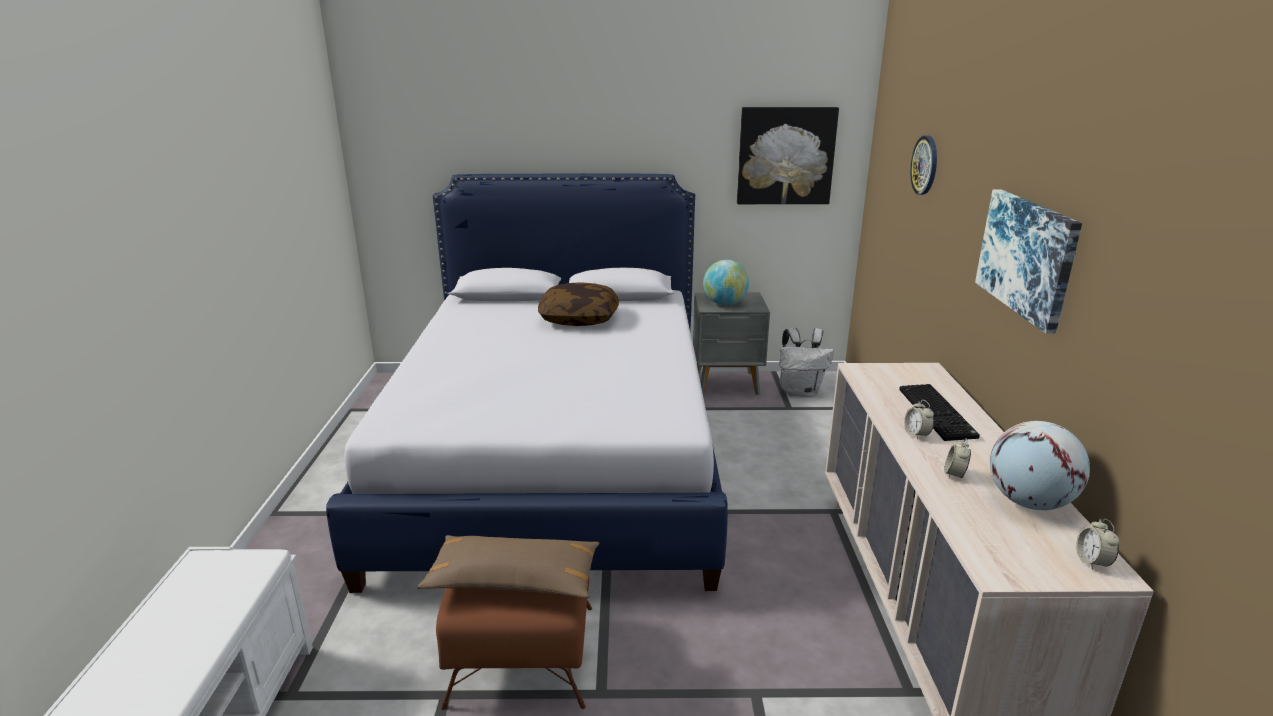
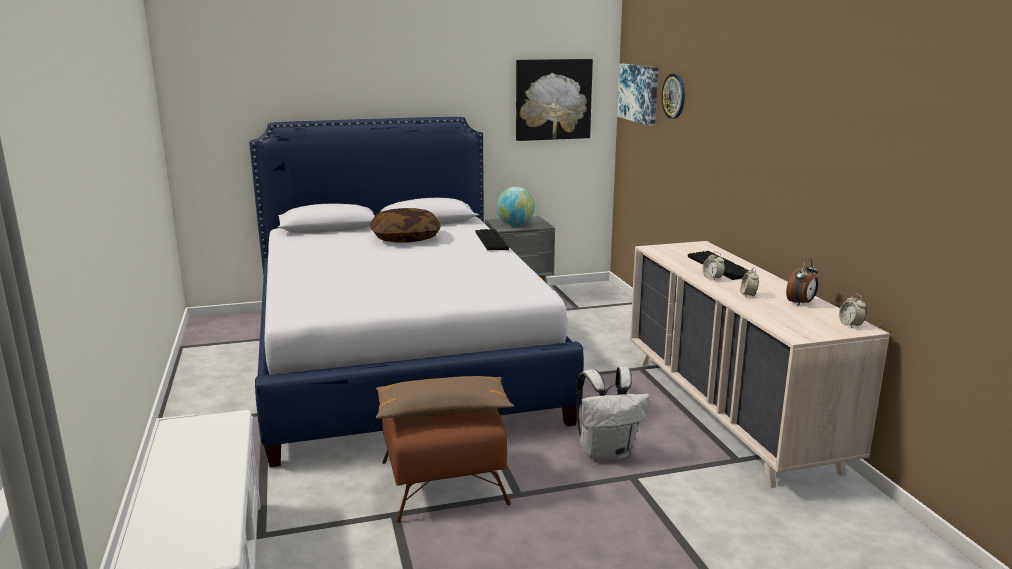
camera: 15 degrees left, 5 degrees down
(671, 332) = (490, 241): none -> keyboard
(800, 391) = (581, 296): white backpack -> white backpack (607, 452)
(1028, 256) = (770, 144): picture -> picture (639, 93)
(1029, 502) = (801, 303): globe -> alarm clock

